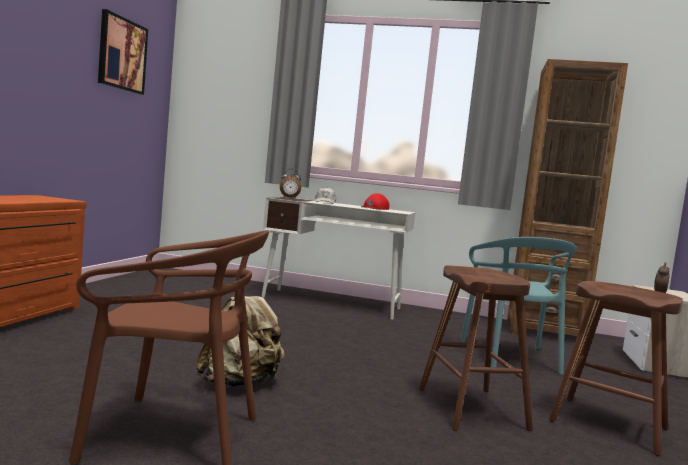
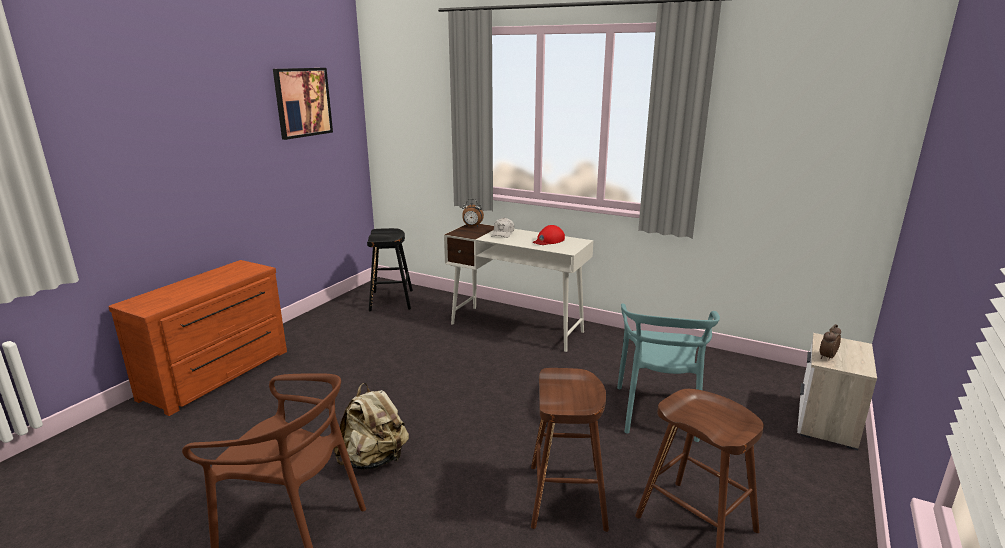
camera: 15 degrees right, 15 degrees up
(184, 281) = (391, 300): none -> black stool
(543, 332) = (725, 365): brown bookcase -> none

